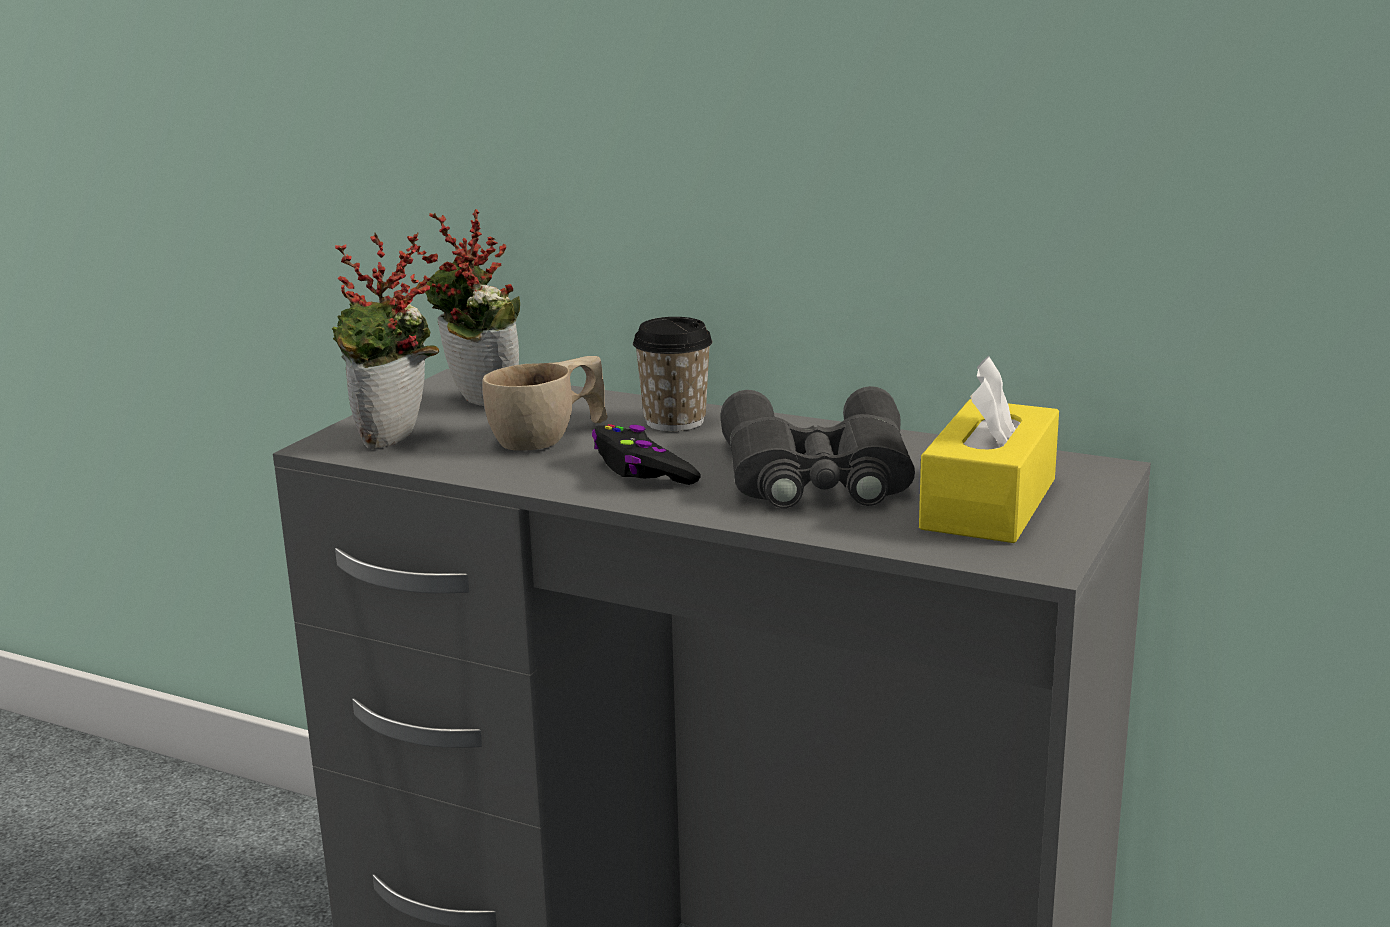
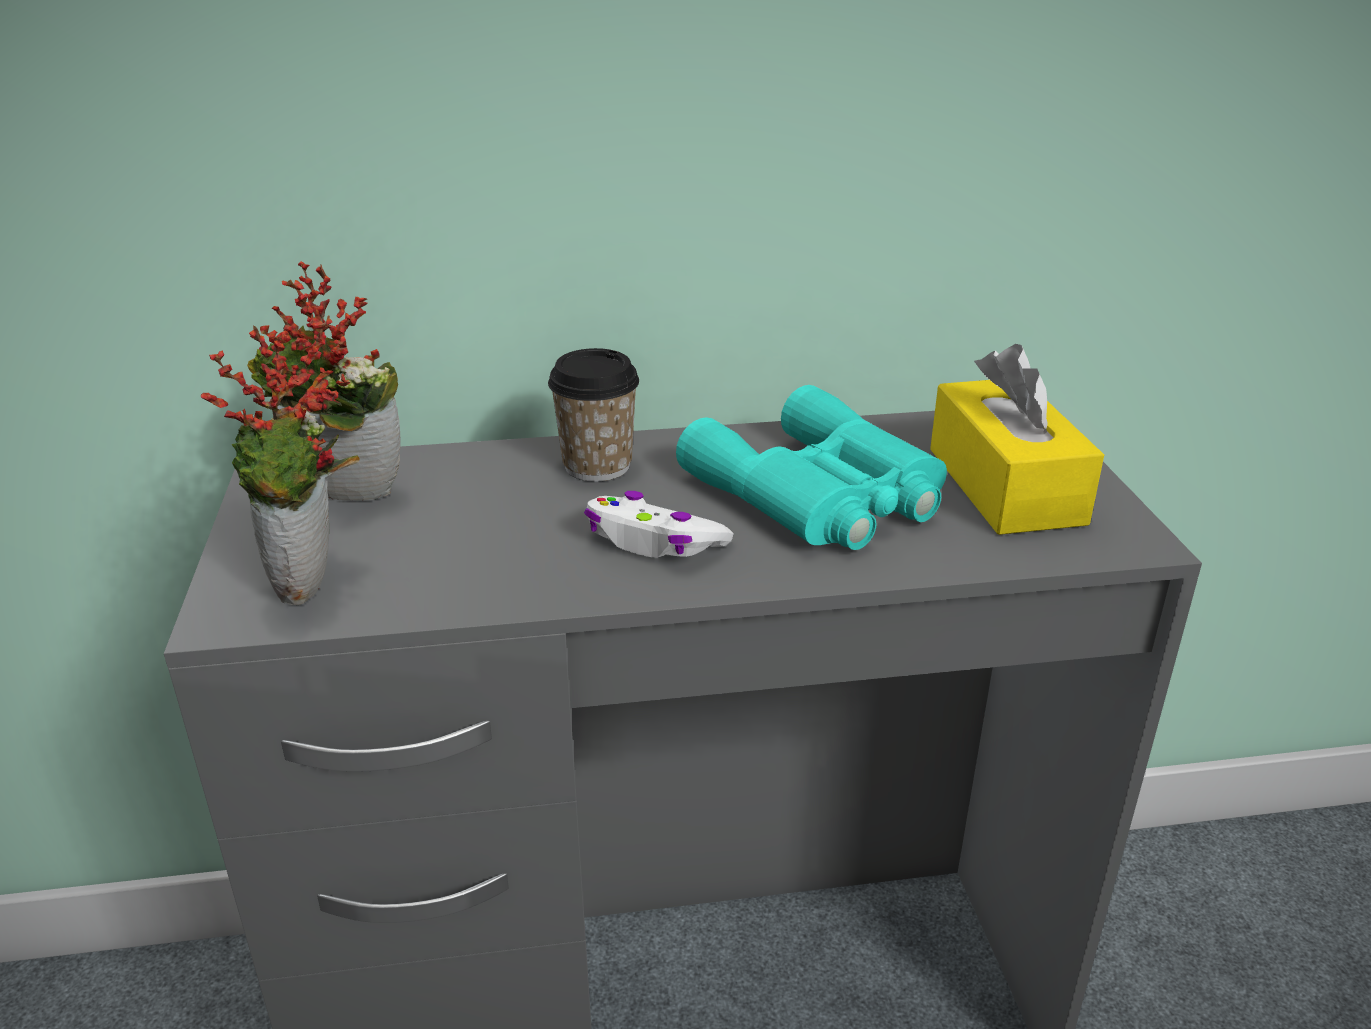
camera: 35 degrees left, 10 degrees up
(549, 438) = (495, 525): beige cup -> none
(642, 471) = (654, 542): black game controller -> white game controller
(816, 474) = (820, 495): grey binoculars -> turquoise binoculars

